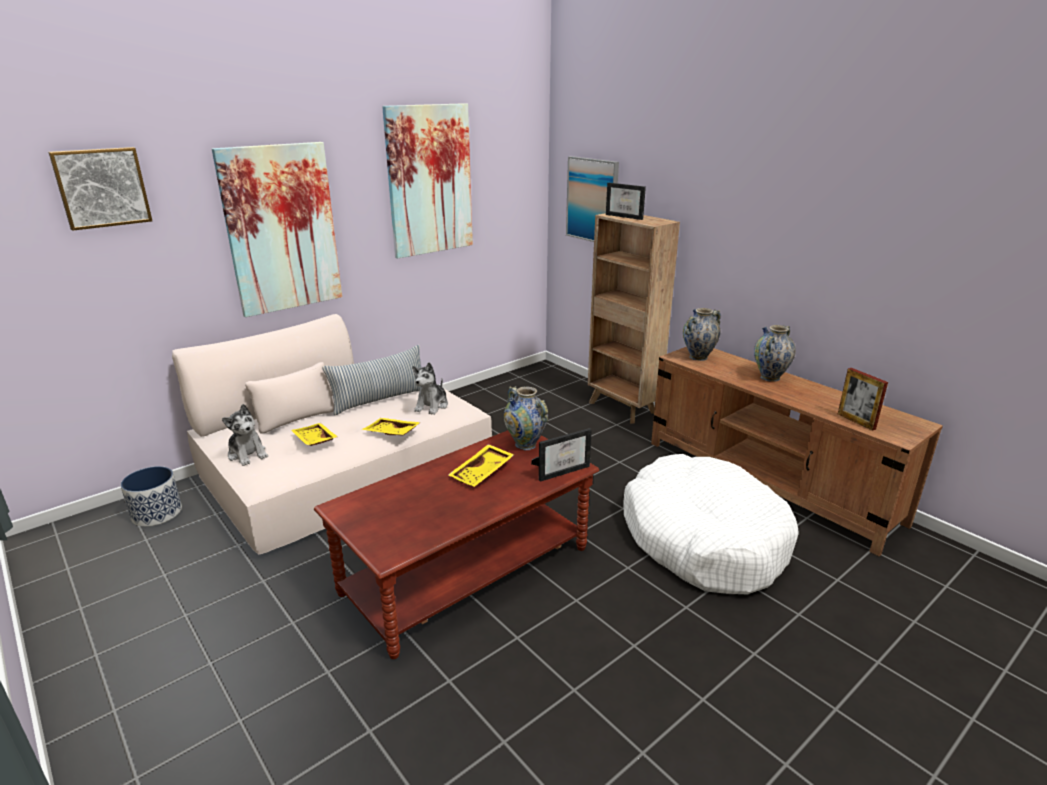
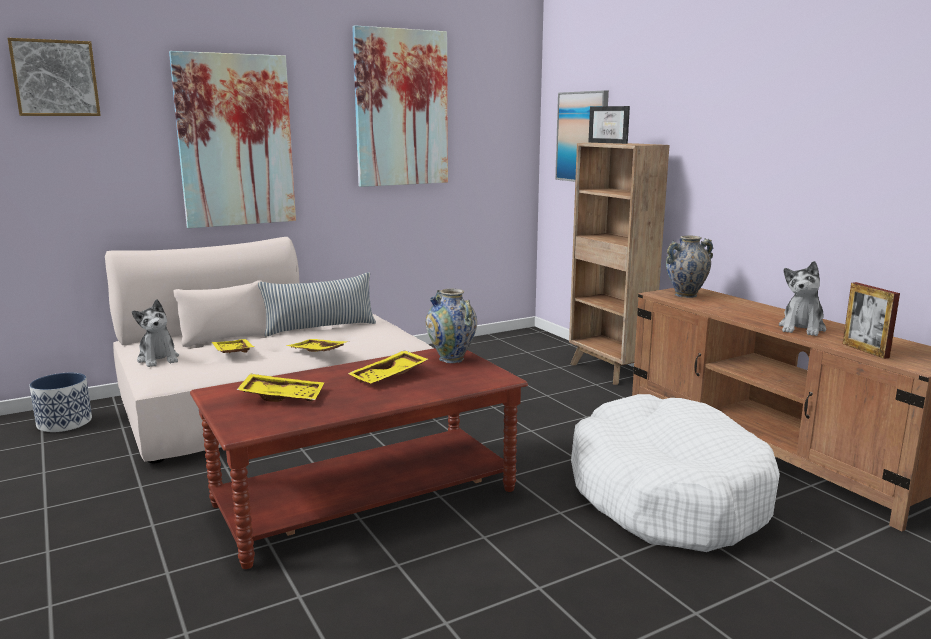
camera: 10 degrees right, 10 degrees down
(401, 508) = (283, 396): none -> yellow tray
(432, 406) = (373, 335): plush toy -> plush toy (802, 328)
(562, 470) = (482, 380): picture frame -> none
(770, 377) = (767, 313): vase -> none

